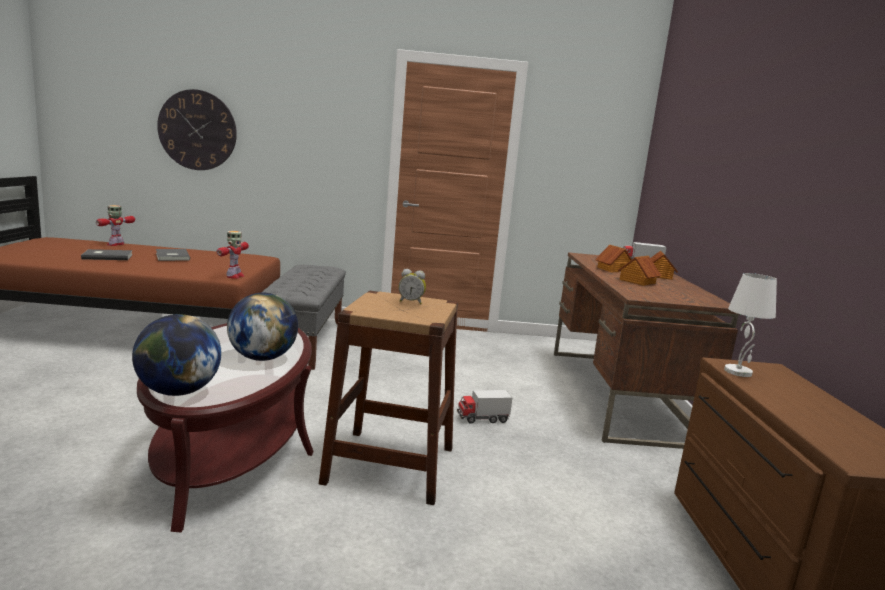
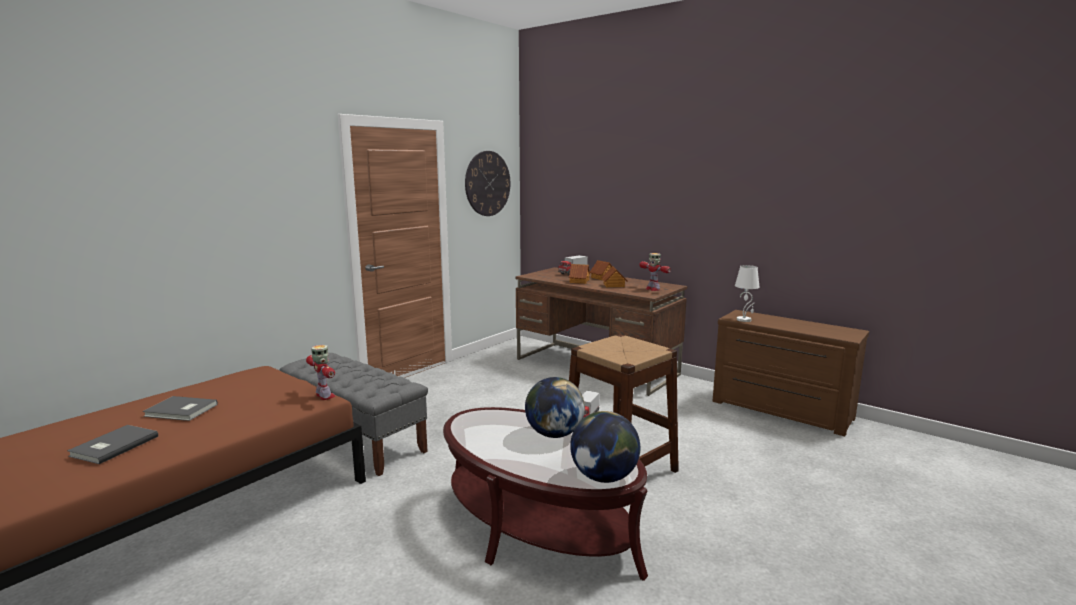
camera: 50 degrees left, 0 degrees up
(116, 244) = (42, 433): toy robot -> toy robot (652, 289)
(197, 130) = (108, 235): wall clock -> wall clock (487, 183)
(411, 302) = (613, 344): alarm clock -> none

